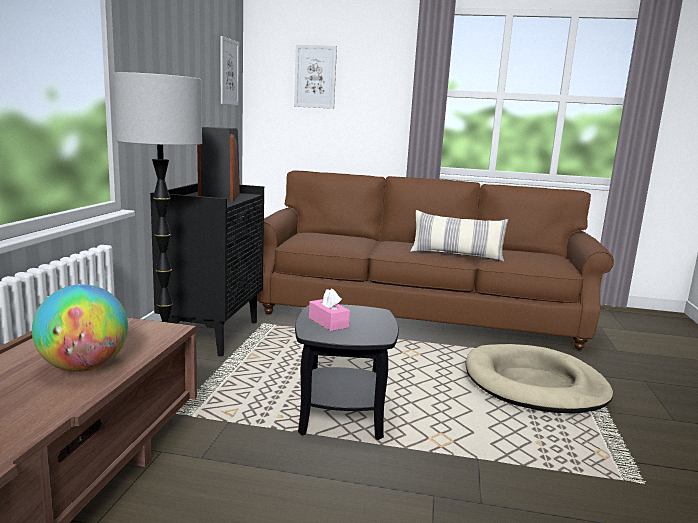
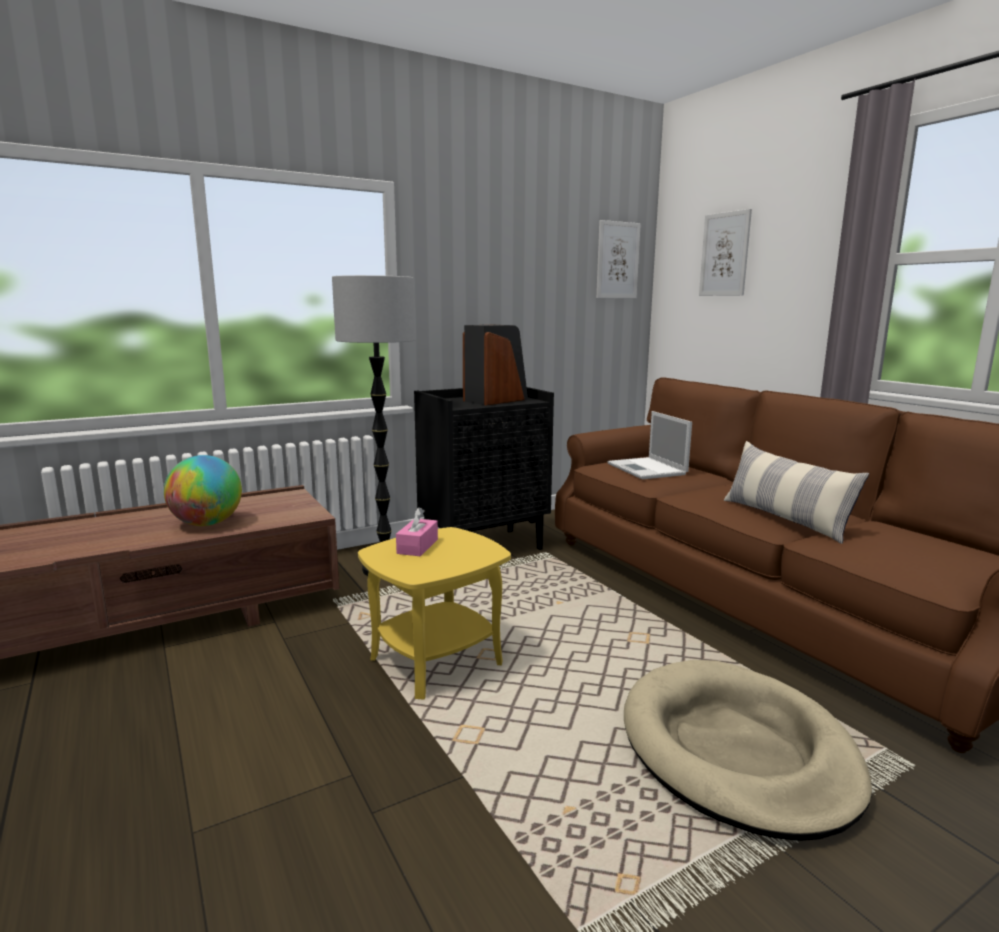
camera: 50 degrees right, 0 degrees up
(331, 240) = (647, 469): none -> laptop
(342, 415) = (436, 661): black side table -> yellow side table

